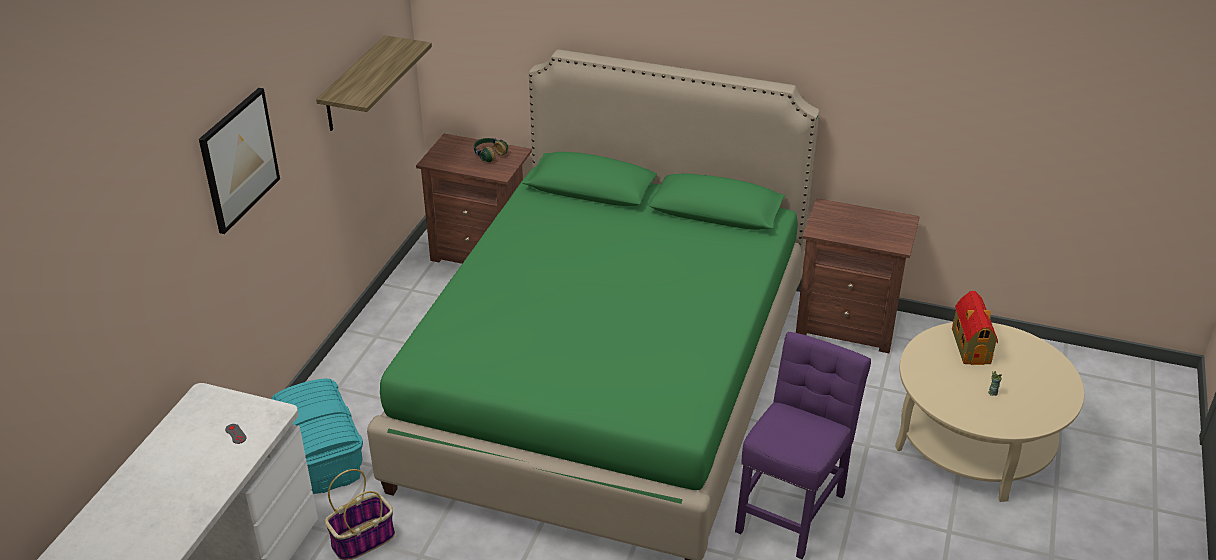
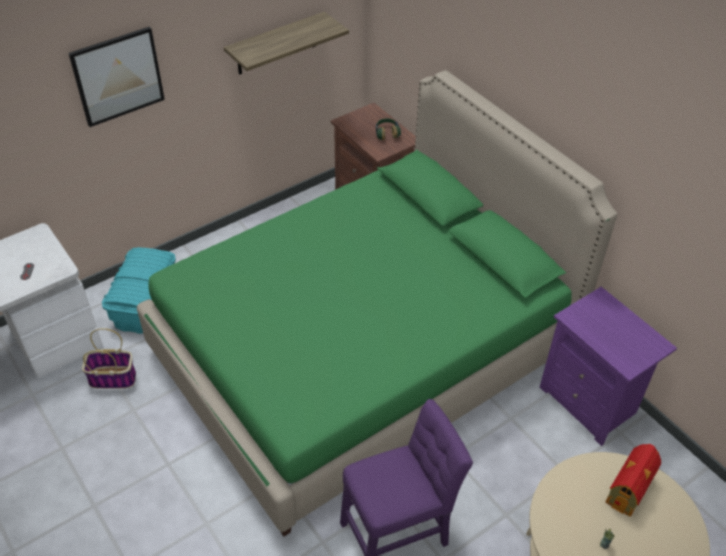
camera: 35 degrees right, 10 degrees up
(848, 325) = (590, 402): brown nightstand -> purple nightstand

